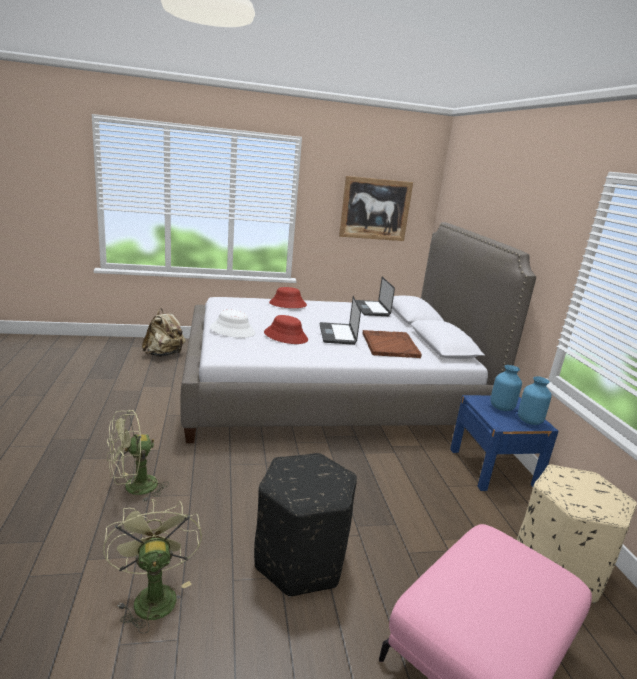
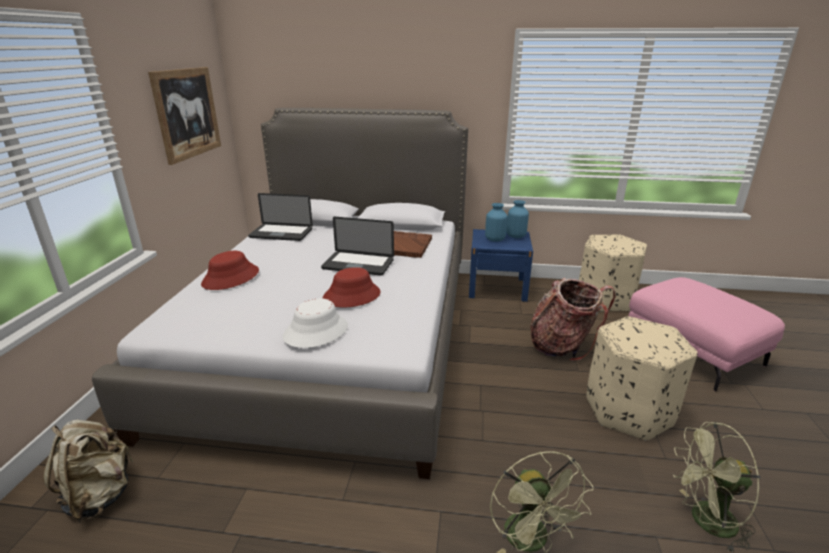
camera: 70 degrees left, 5 degrees up
(301, 560) = (629, 411): black ottoman -> beige ottoman
(400, 516) = (563, 345): none -> backpack

